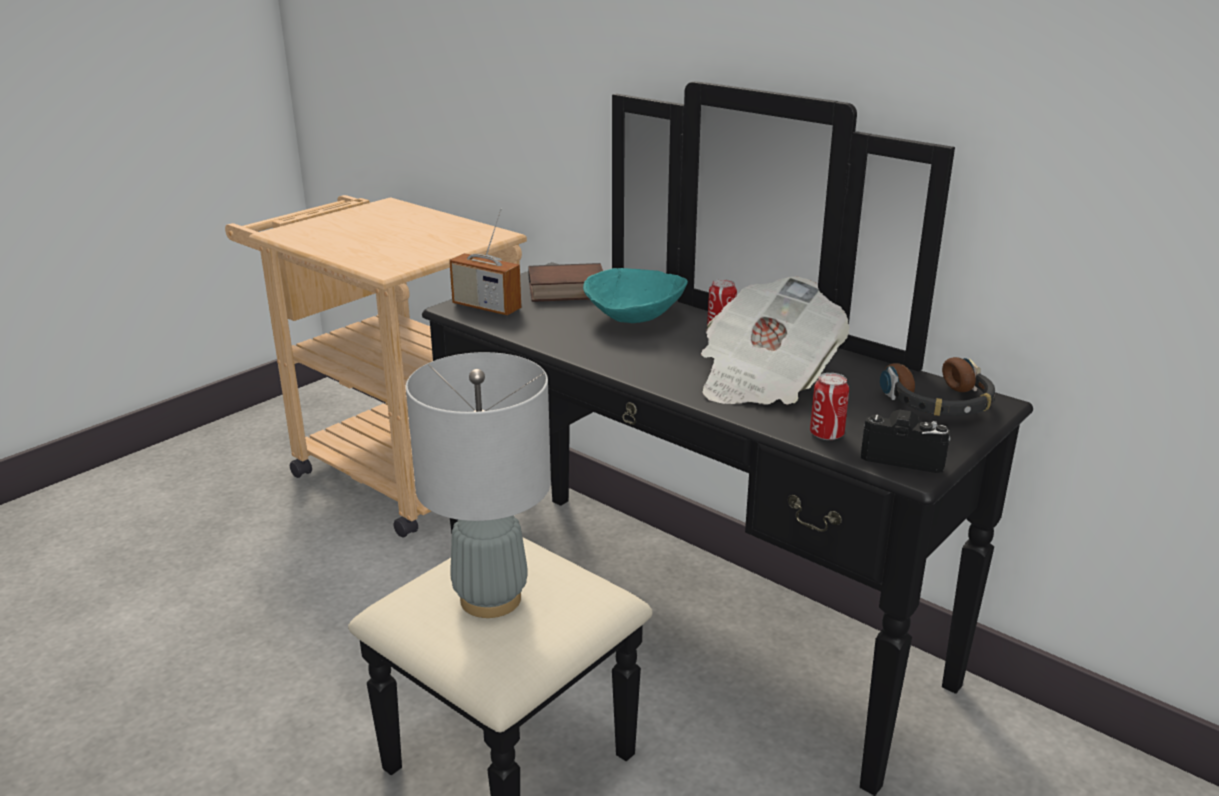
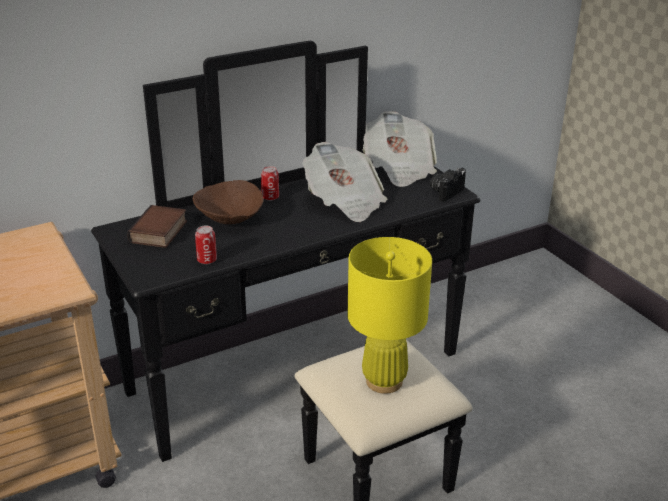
camera: 70 degrees left, 5 degrees up
(486, 307) = (159, 266): radio -> none
(490, 599) = (384, 381): grey table lamp -> yellow table lamp
(635, 319) = (230, 219): turquoise bowl -> brown bowl
(826, 434) = (414, 203): can -> can (207, 260)
(939, 402) = (399, 168): headphones -> newspaper

